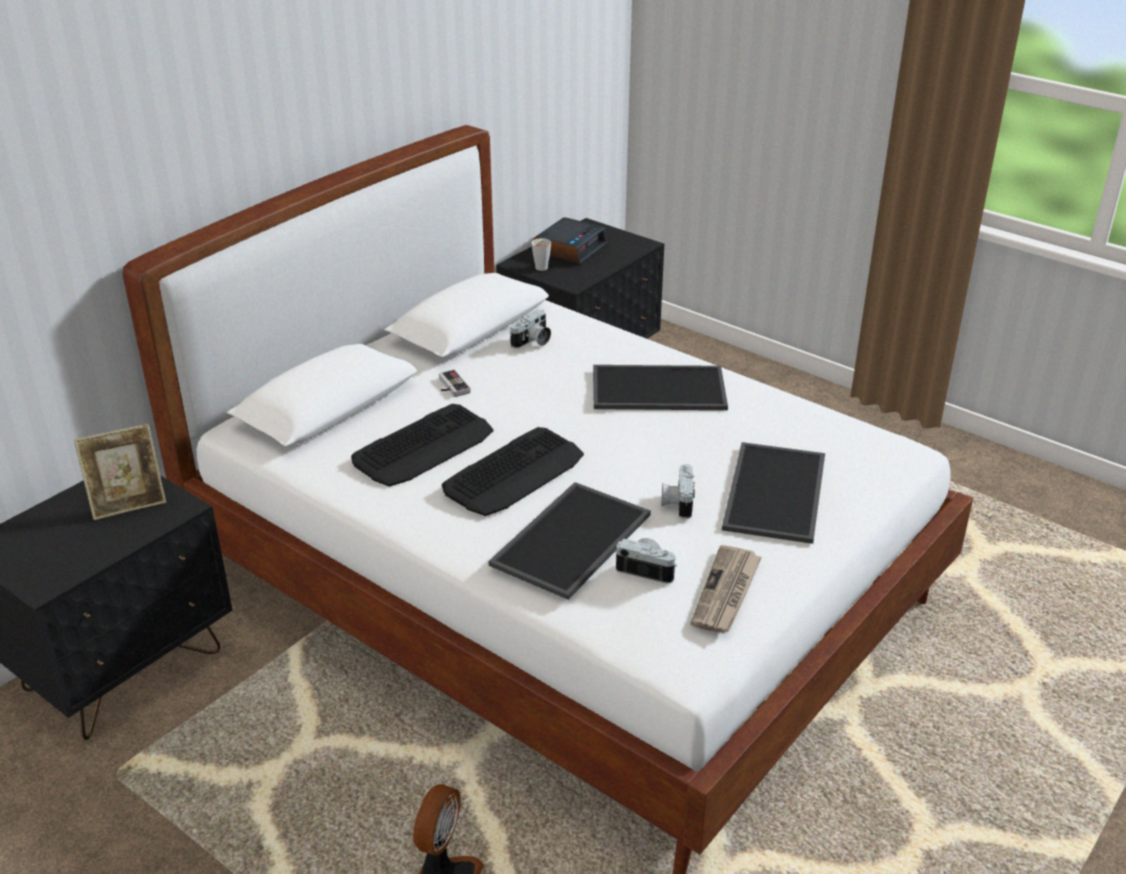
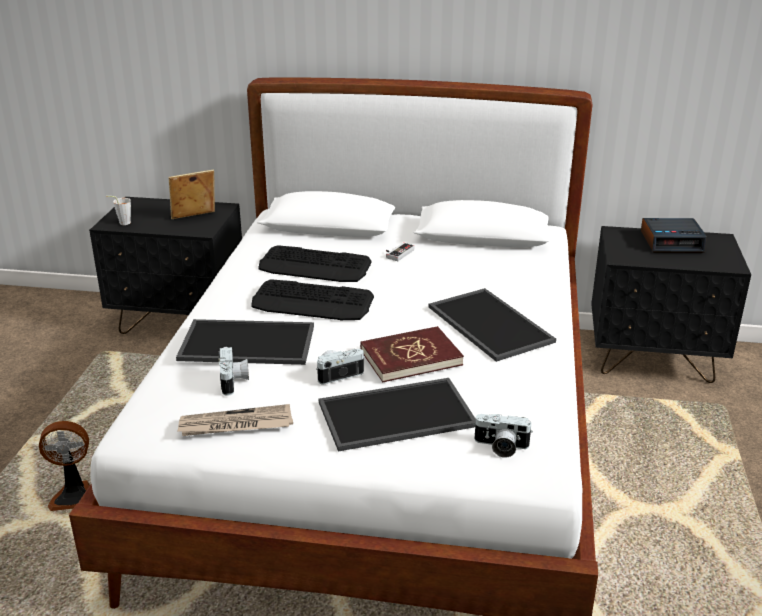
camera: 60 degrees right, 5 degrees down
(128, 504) = (194, 218): picture frame -> picture frame turned 120 degrees clockwise
(532, 342) = (490, 260): camera -> camera (500, 447)
(540, 269) = (621, 241): grey cup -> grey cup (122, 223)
(683, 451) = (410, 357): none -> red book

